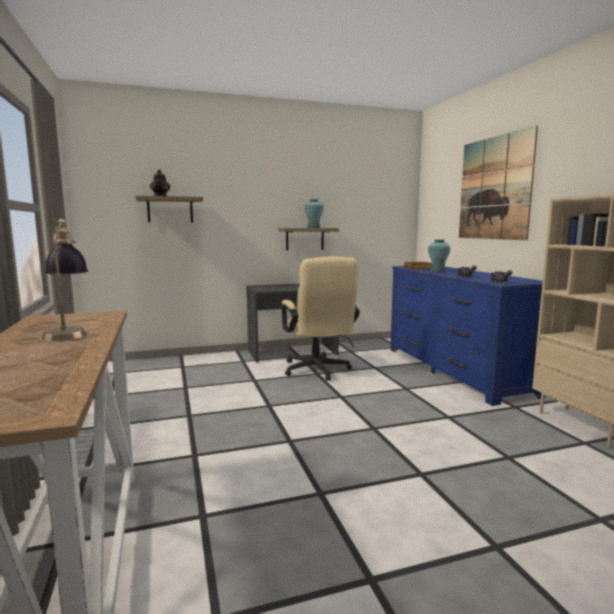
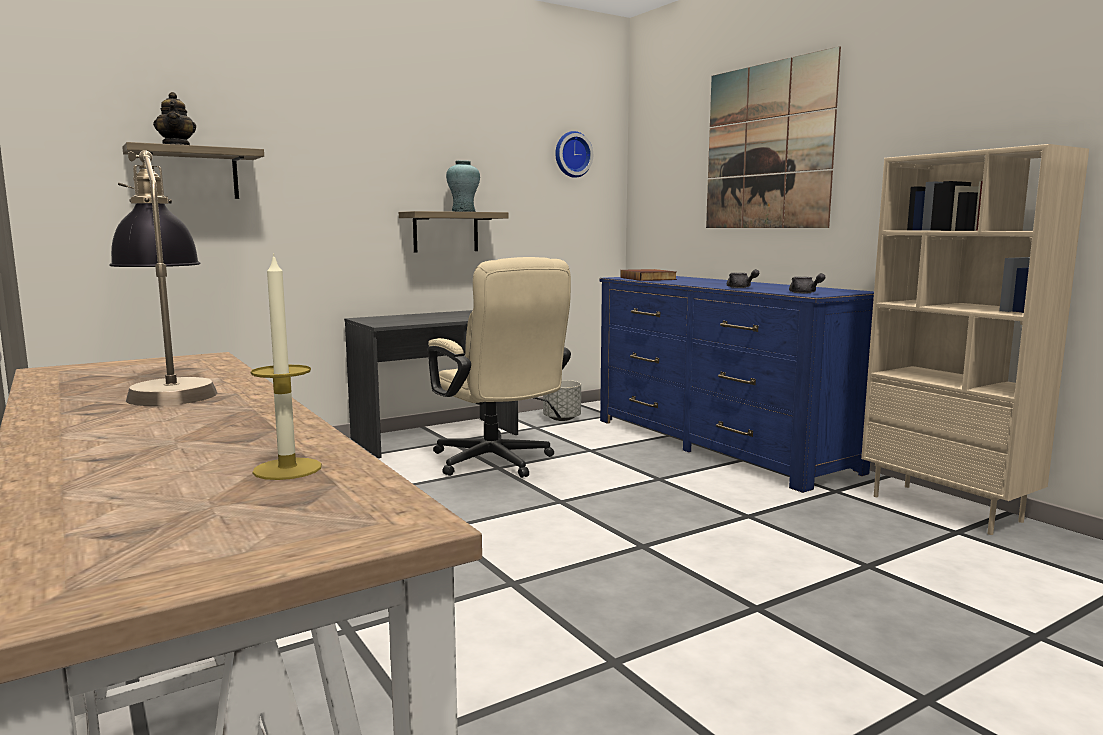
camera: 15 degrees left, 0 degrees up
(50, 381) = (287, 469): none -> candle
(368, 347) = (562, 419): none -> grey planter
(382, 193) = (572, 154): none -> wall clock
(437, 271) = (686, 282): turquoise vase -> none

